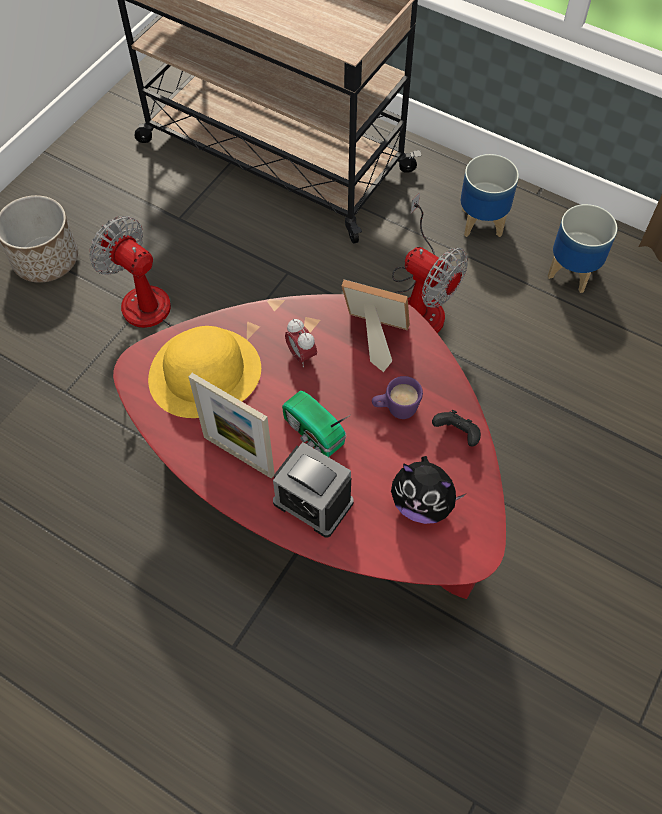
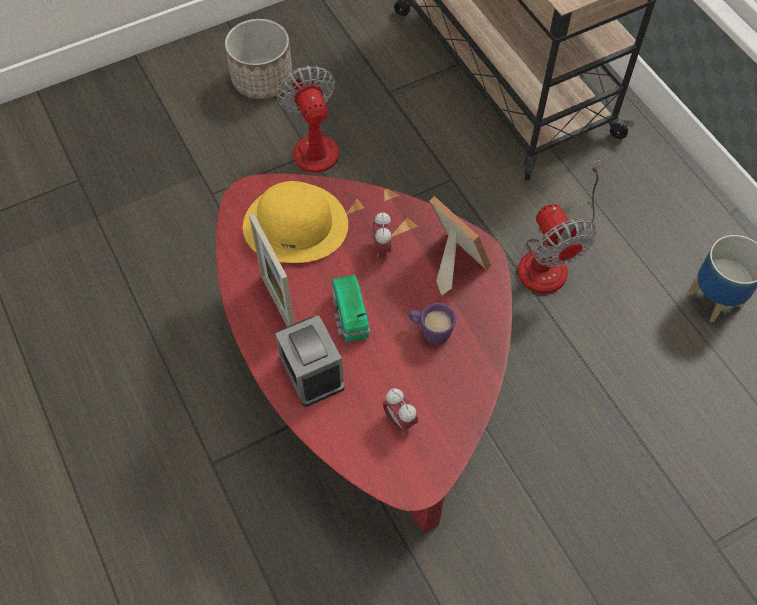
camera: 30 degrees right, 0 degrees up
(422, 504) = (399, 421): plush toy -> alarm clock
(457, 434) = (468, 379): black game controller -> none
(482, 222) = (657, 214): planter -> none

